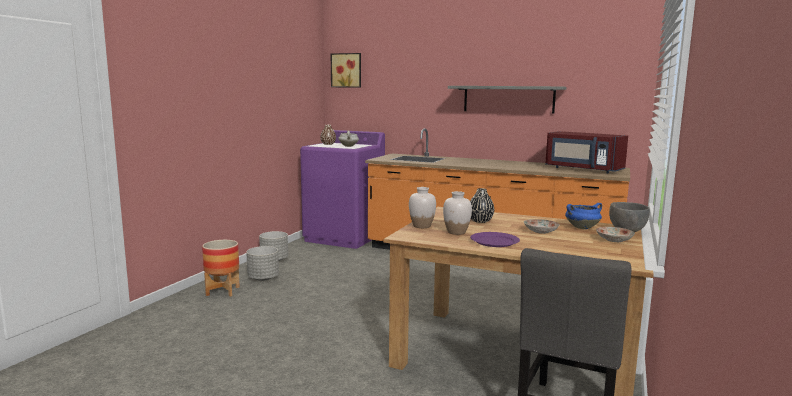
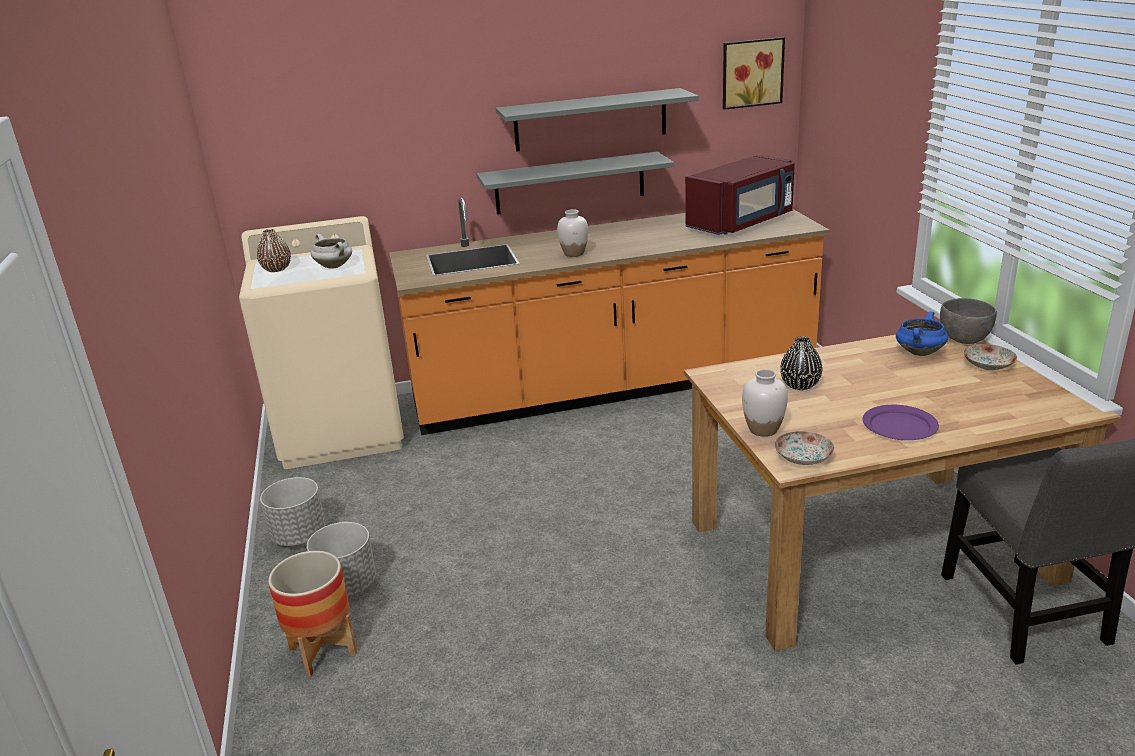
camera: 35 degrees left, 15 degrees up
(345, 237) = (343, 431): purple washing machine -> beige washing machine
(346, 70) = (252, 101): picture -> picture (751, 72)
(456, 232) = (826, 425): white vase -> white vase (574, 254)
(492, 134) = (570, 183): none -> grey shelf
(541, 231) = (899, 379): plate -> plate (803, 457)
(583, 169) = (742, 222): red microwave -> red microwave turned 45 degrees counterclockwise

